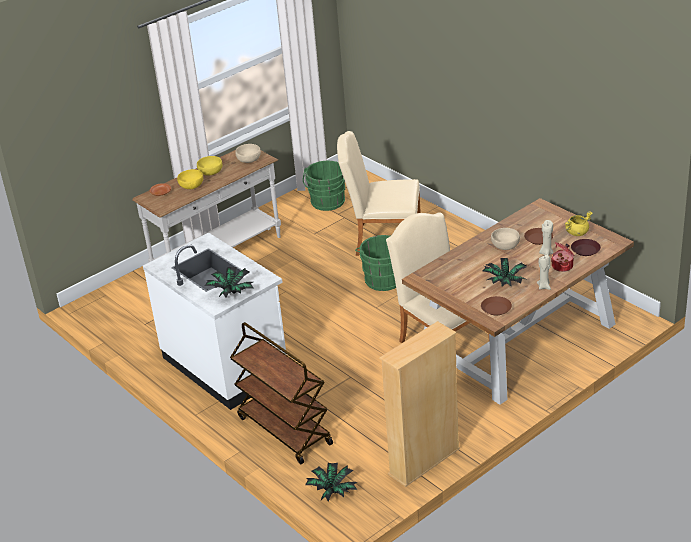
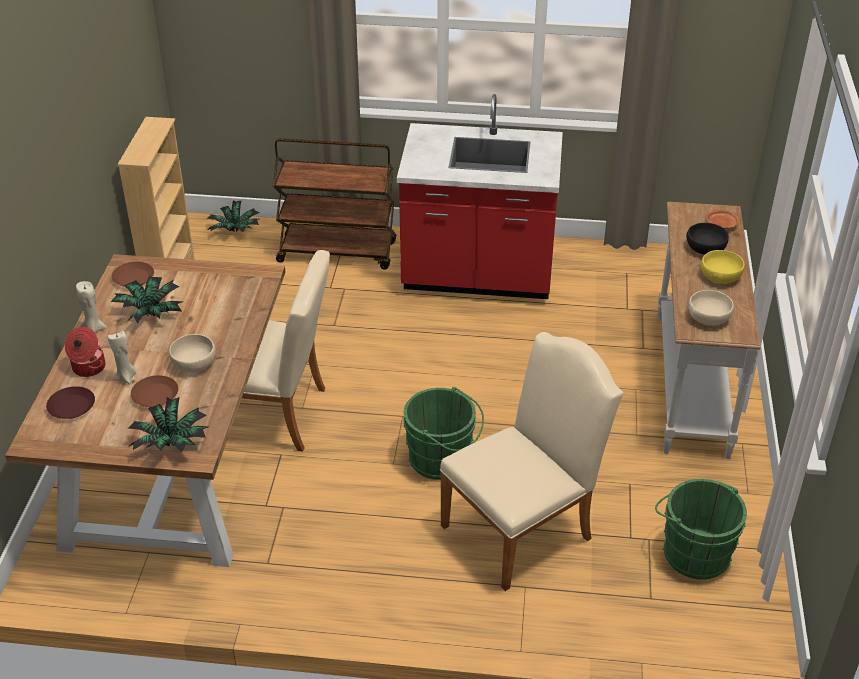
camera: 135 degrees right, 5 degrees up
(191, 185) = (705, 249): yellow bowl -> black bowl
(226, 365) = (478, 277): white counter -> red counter
(230, 292) = (428, 145): potted plant -> potted plant (171, 444)
(577, 232) = (104, 431): yellow cooking pot -> none

